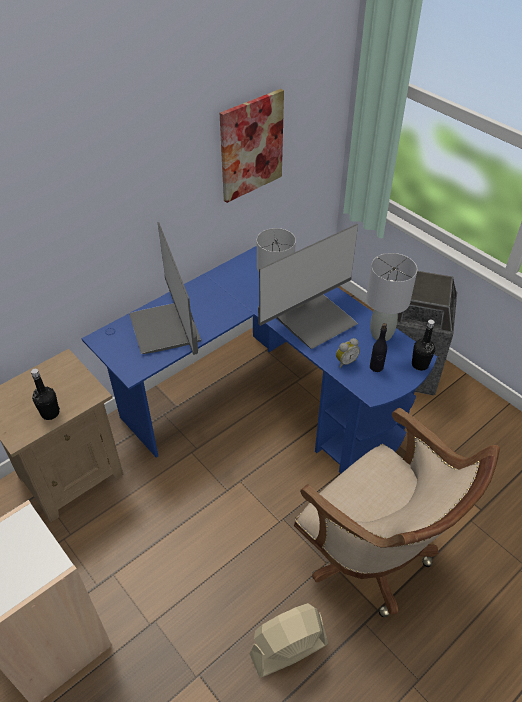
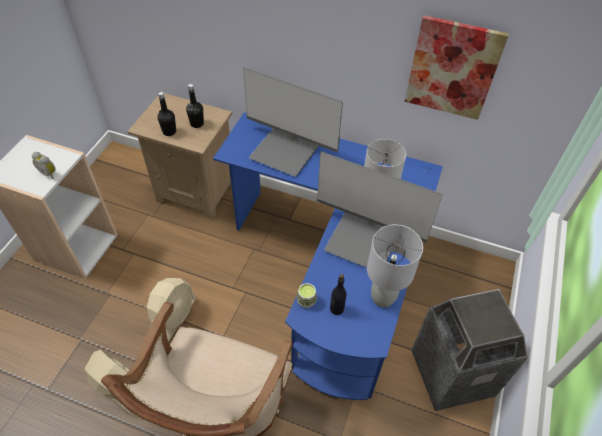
camera: 60 degrees right, 5 degrees up
(167, 328) = (285, 151): monitor -> monitor turned 105 degrees counterclockwise
(229, 560) = (174, 317): none -> beige fan
(345, 361) = (327, 282): alarm clock -> alarm clock (49, 173)
(357, 383) = (306, 301): none -> cup
(420, 364) = (364, 344): black bottle -> black bottle (197, 124)

